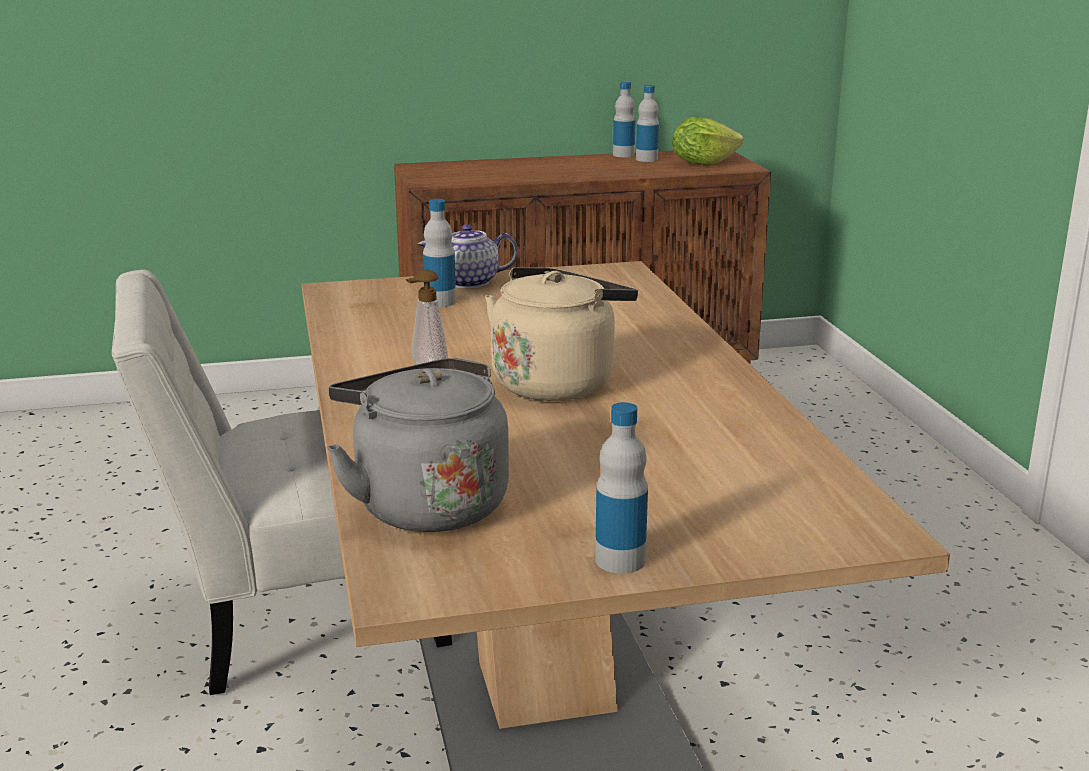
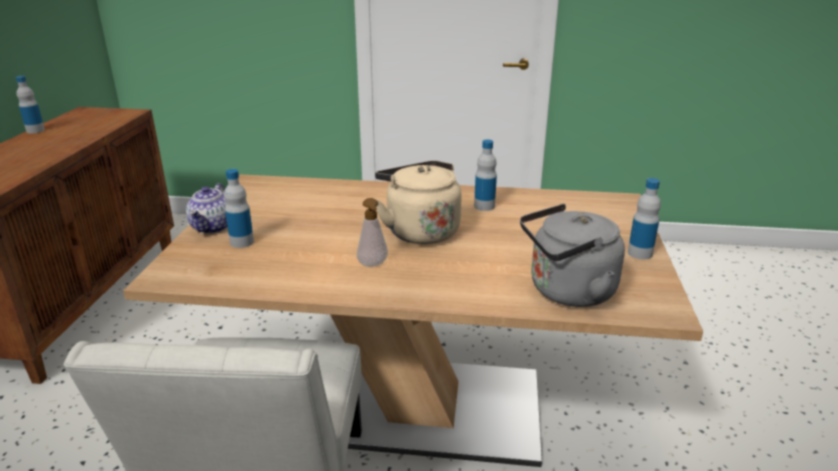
camera: 70 degrees left, 5 degrees up
(646, 159) = (61, 127): bottle -> bottle (484, 206)
(702, 163) = (102, 118): lettuce -> none

